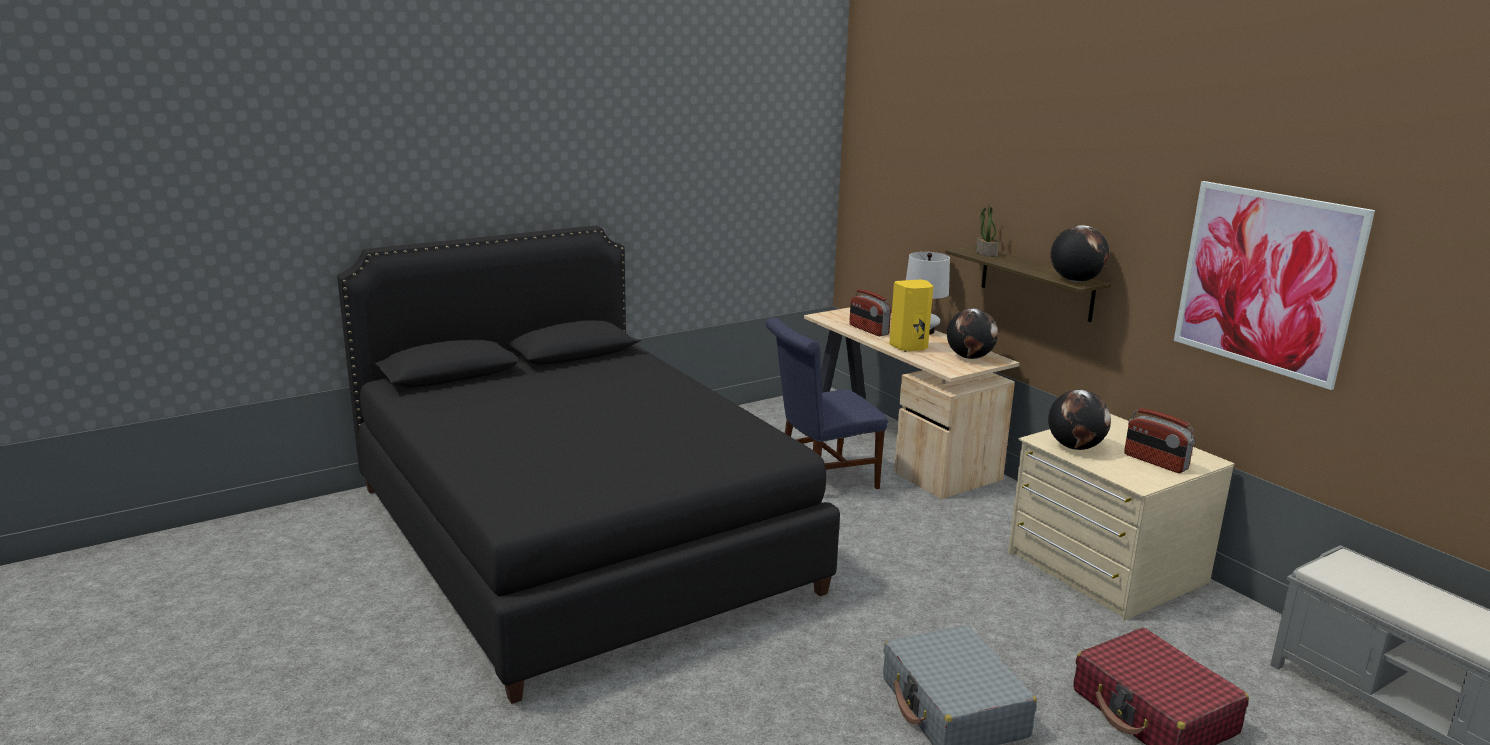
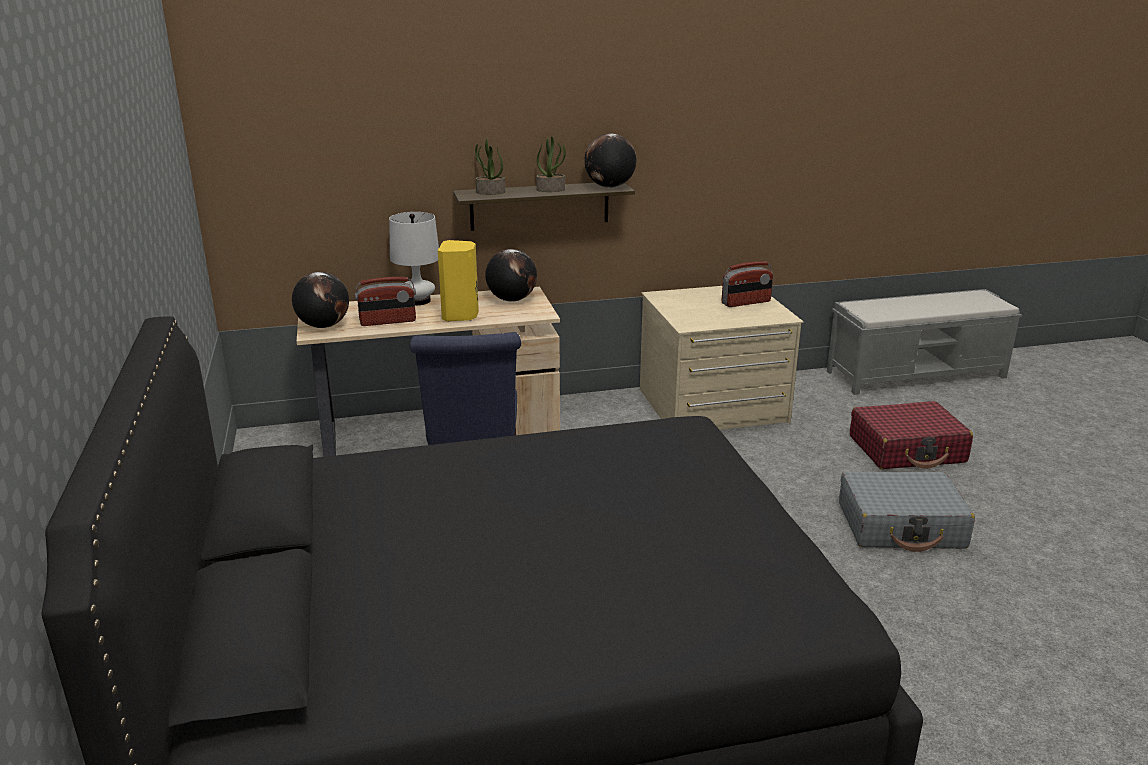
camera: 70 degrees left, 5 degrees up
(1028, 266) = (551, 189): none -> potted plant
(1075, 447) = (707, 319): globe -> globe (323, 326)
(1266, 281) = (757, 138): picture -> none

